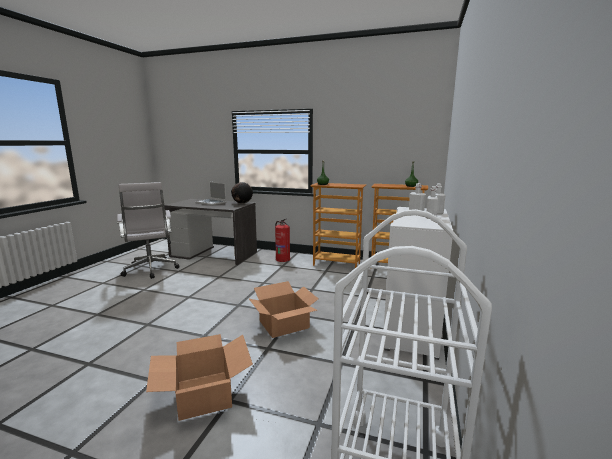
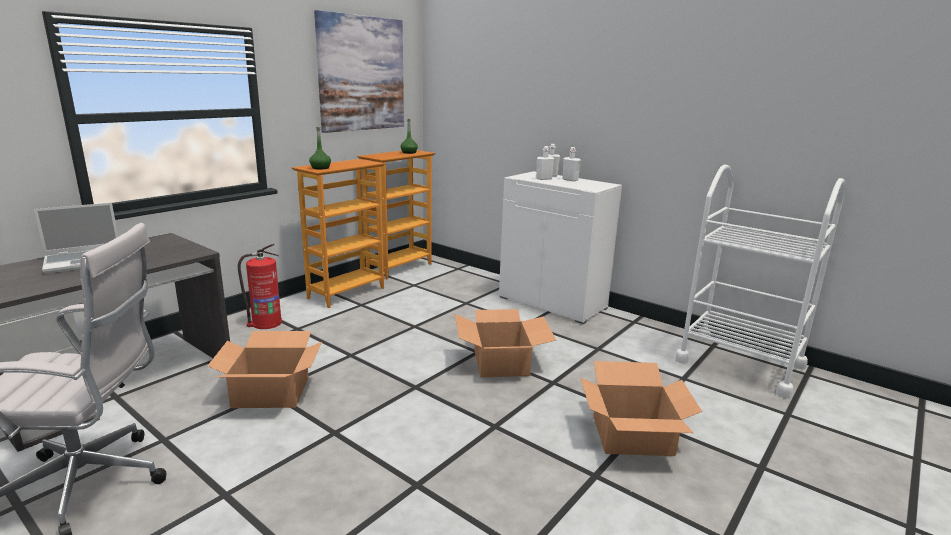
camera: 70 degrees left, 5 degrees up
(219, 277) = (271, 392): none -> cardboard box
(242, 203) = (159, 241): globe -> none
(386, 130) = (362, 74): none -> picture

